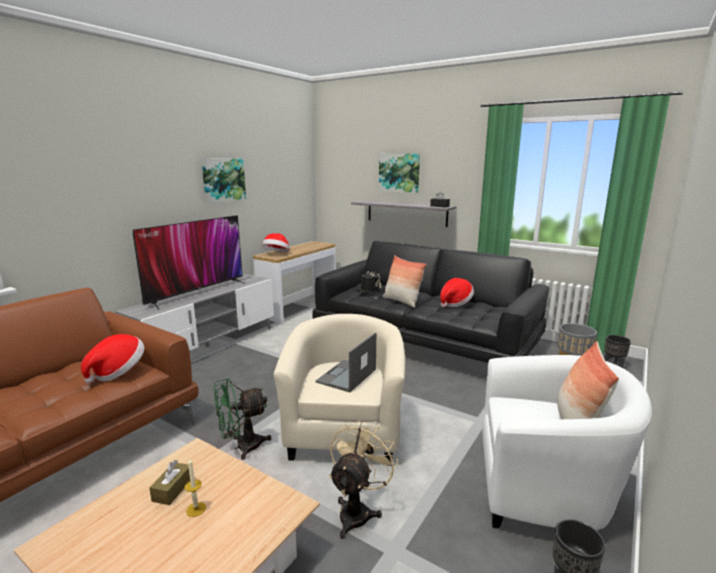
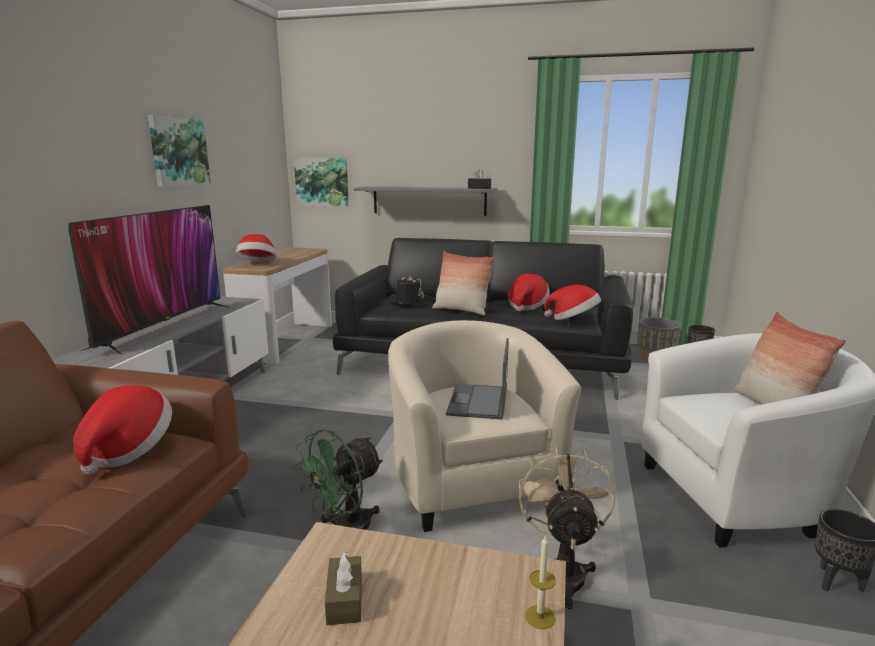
camera: 20 degrees left, 0 degrees up
(196, 509) = (407, 616): candle -> candle (540, 617)
(399, 173) = (417, 147): picture -> picture (322, 182)
(480, 319) = (573, 319): none -> hat

